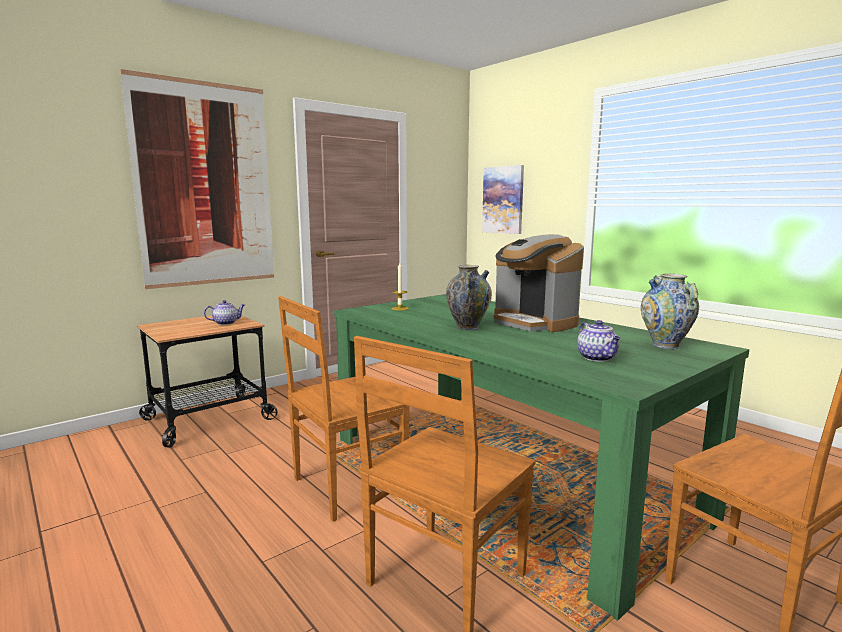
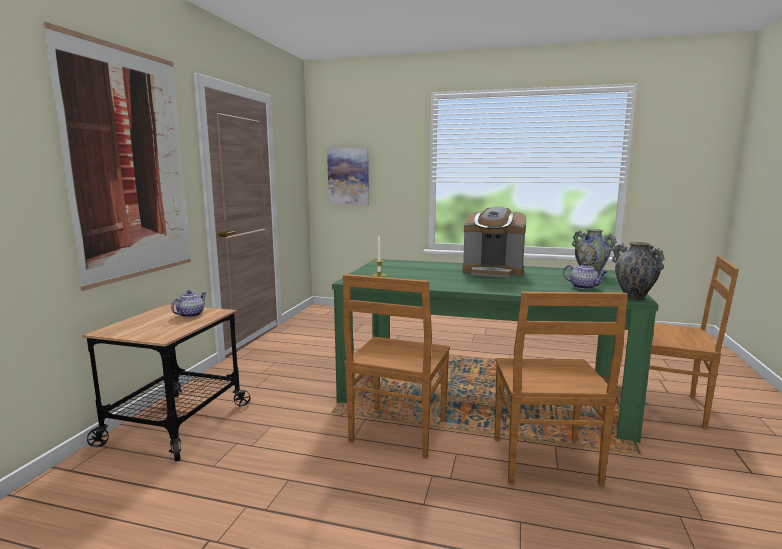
camera: 35 degrees left, 0 degrees up
(467, 327) = (467, 281): vase -> vase (634, 297)

